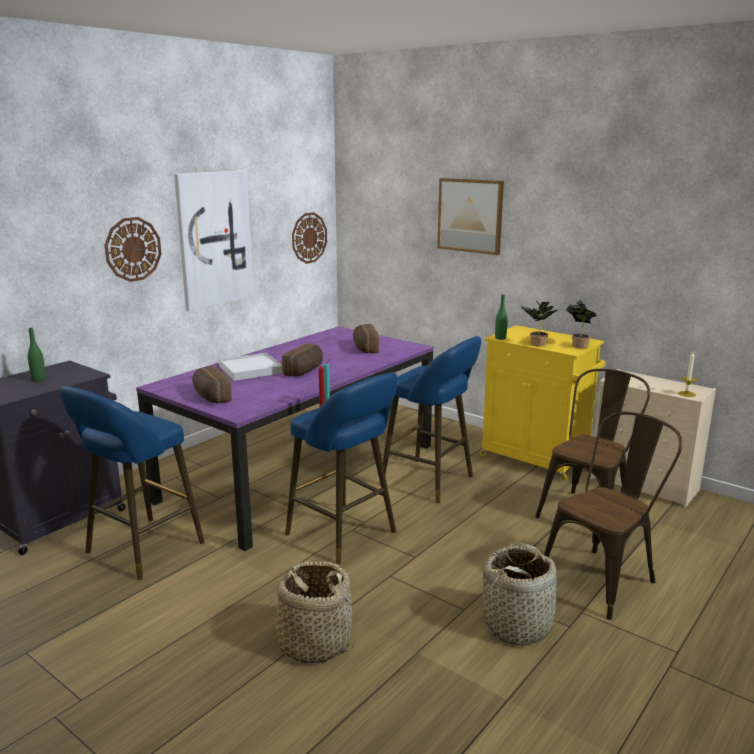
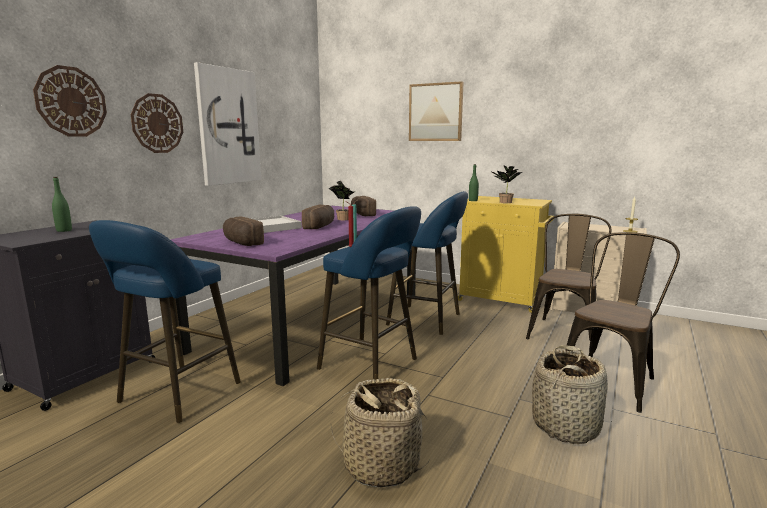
camera: 10 degrees left, 5 degrees down
(309, 238) = (301, 139): wall clock -> wall clock (71, 102)
(578, 346) = (536, 202): potted plant -> potted plant (342, 219)

